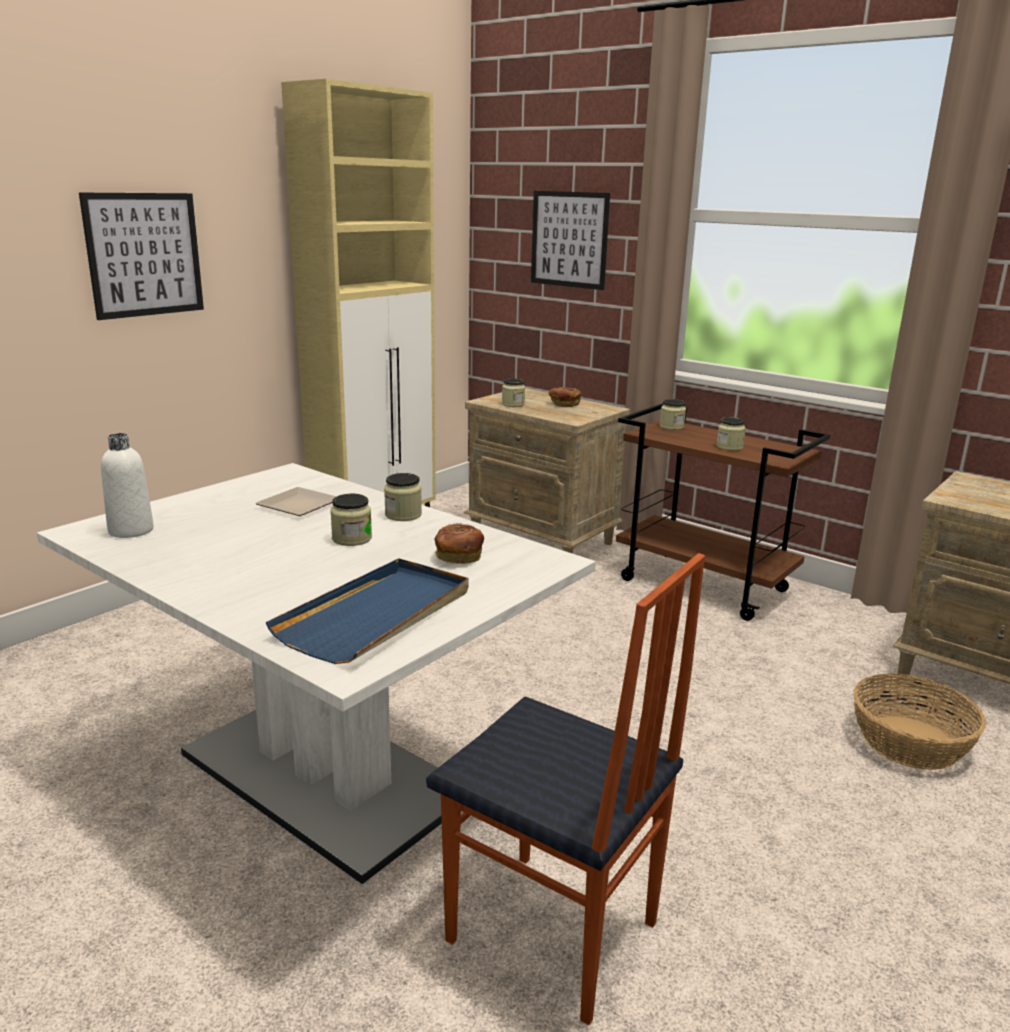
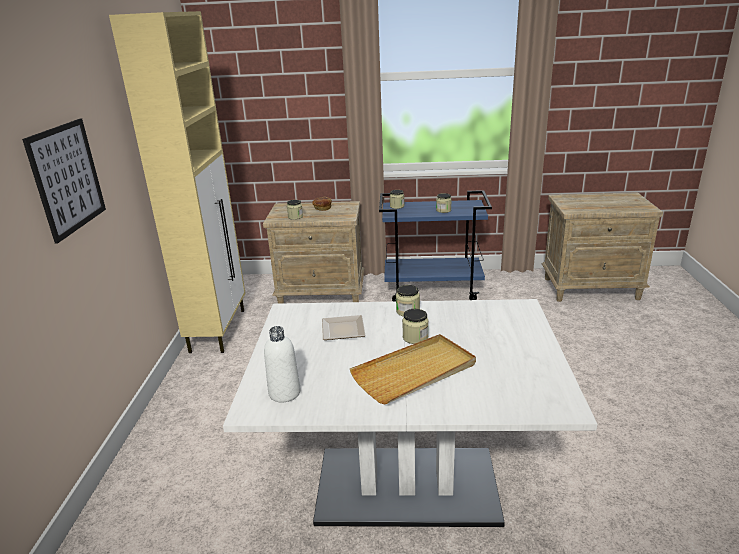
camera: 35 degrees left, 5 degrees up
(276, 565) = (415, 372): none -> beige tray
(377, 615) = (519, 374): blue tray -> none
(458, 556) = (483, 324): bread -> none
(552, 935) = (601, 493): chair -> none
(569, 239) = (285, 100): picture -> none
(705, 585) = (433, 289): brown cart -> blue cart
(910, 742) = (598, 330): basket -> none

